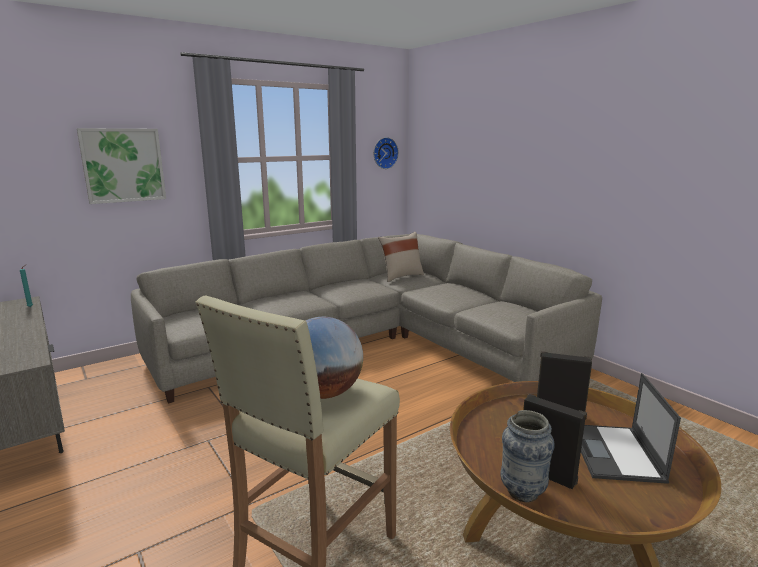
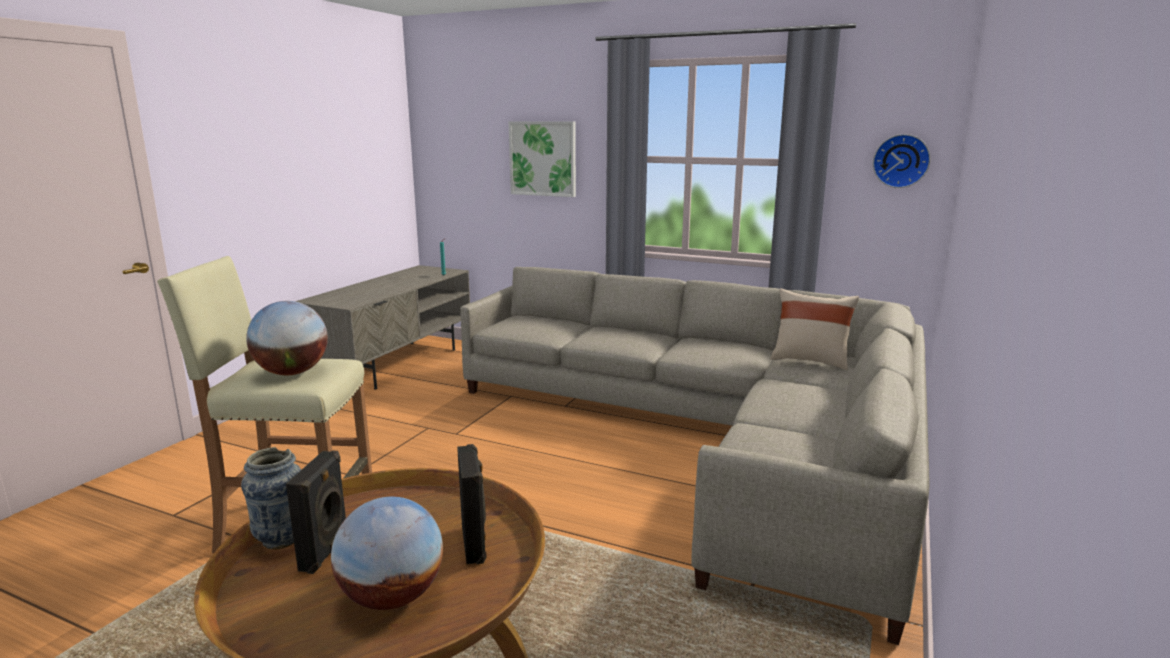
camera: 60 degrees right, 0 degrees up
(615, 454) = (392, 597): laptop -> globe

